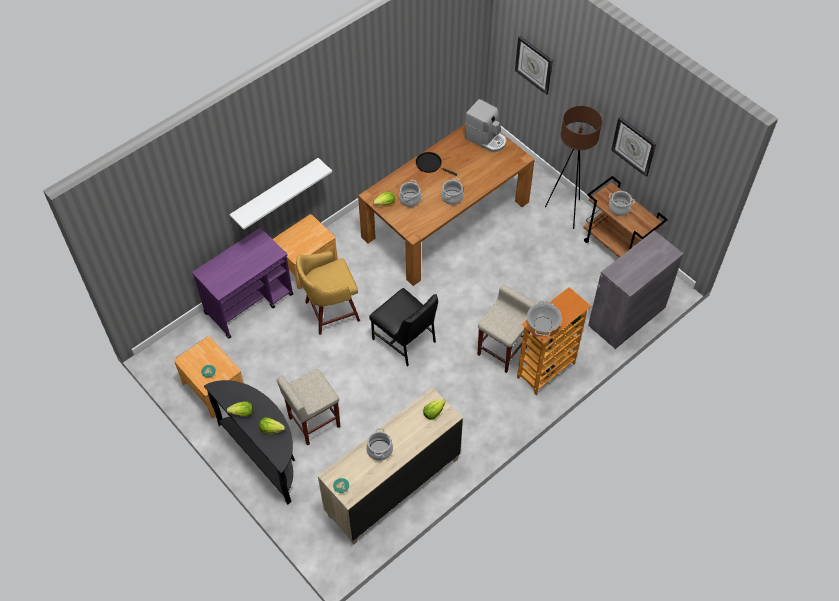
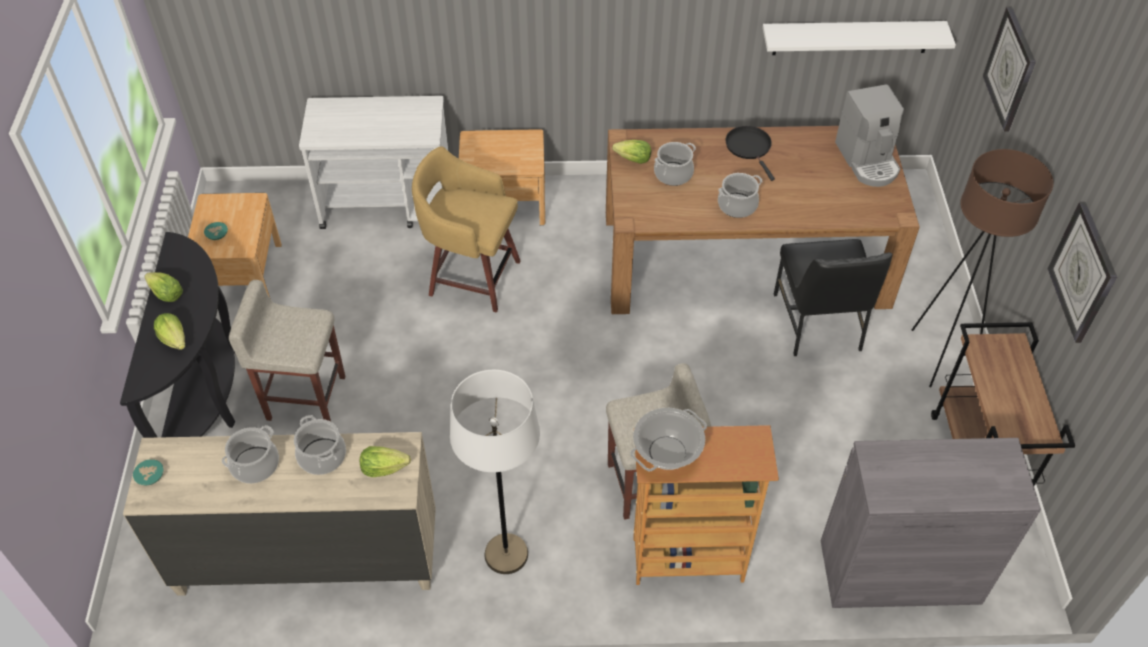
camera: 40 degrees right, 5 degrees down
(249, 303) = (388, 205): purple cart -> white cart
(275, 192) = (482, 51): white shelf -> white shelf (851, 37)
(405, 340) = (528, 376): black chair -> black chair (818, 323)
(473, 422) = (506, 554): none -> white floor lamp
(619, 208) = (1002, 379): cooking pot -> cooking pot (322, 456)

